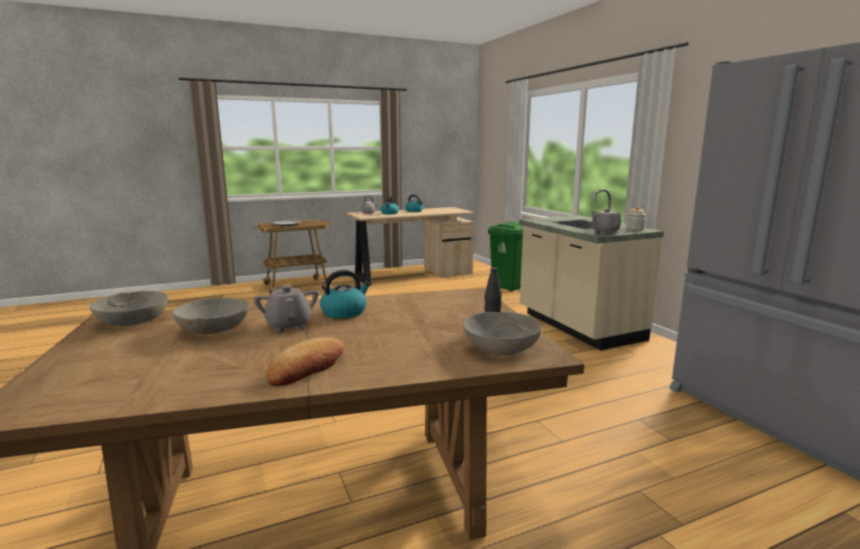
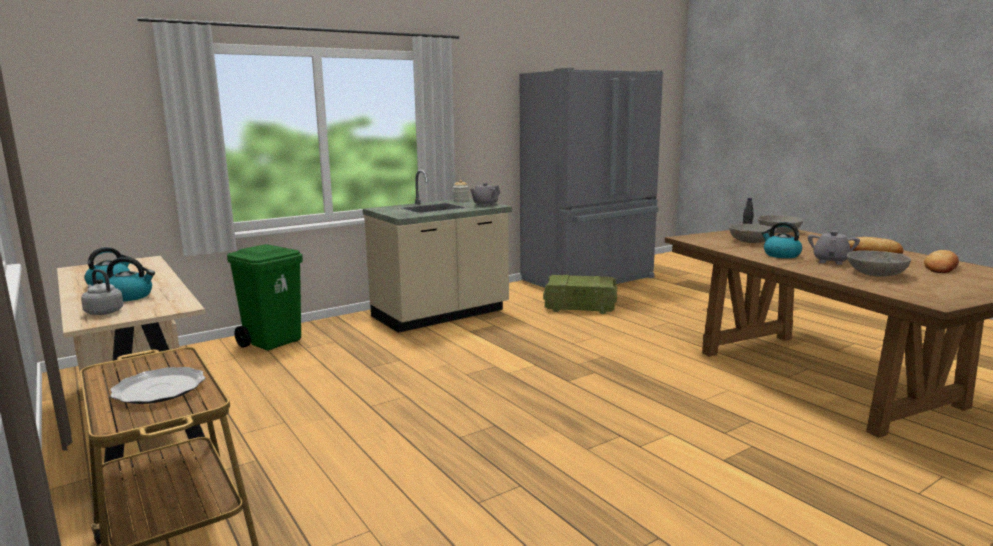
camera: 100 degrees left, 0 degrees up
(132, 321) = (920, 295): grey bowl -> grey bowl (751, 241)
(172, 376) = (941, 267): none -> bread
(289, 325) = (830, 261): grey teapot -> grey teapot turned 150 degrees clockwise
(624, 392) = (581, 306): none -> crate

